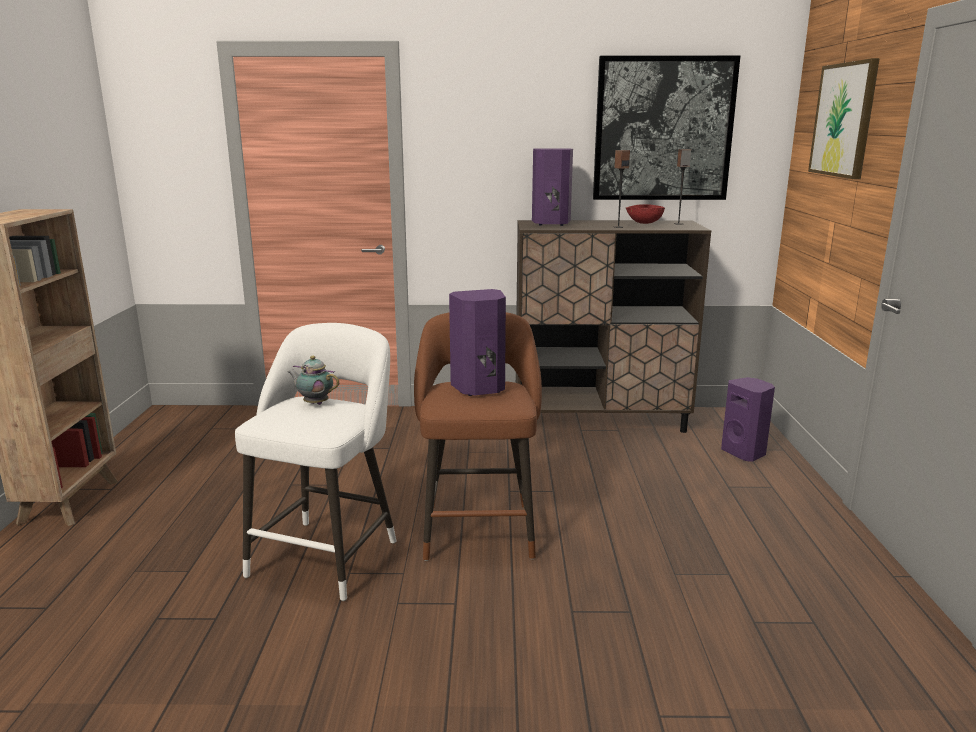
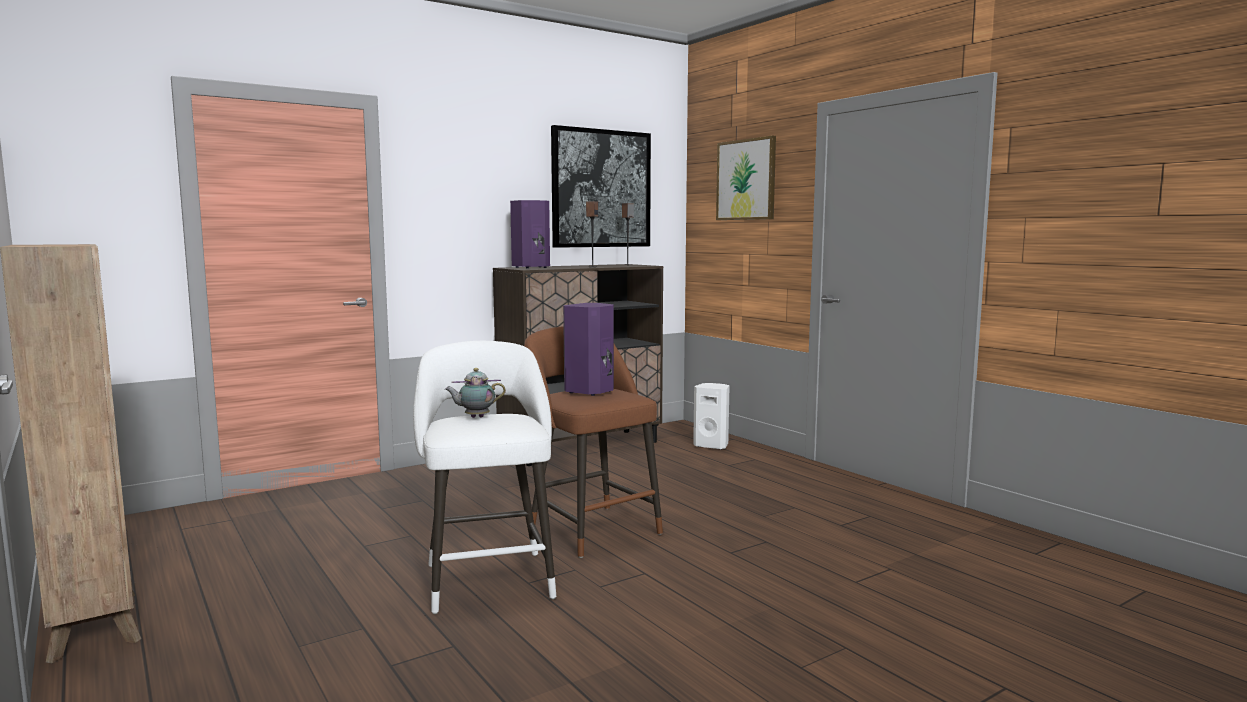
camera: 35 degrees left, 10 degrees down
(644, 223) = (602, 265): red bowl -> none
(744, 453) = (712, 445): purple speaker -> white speaker

